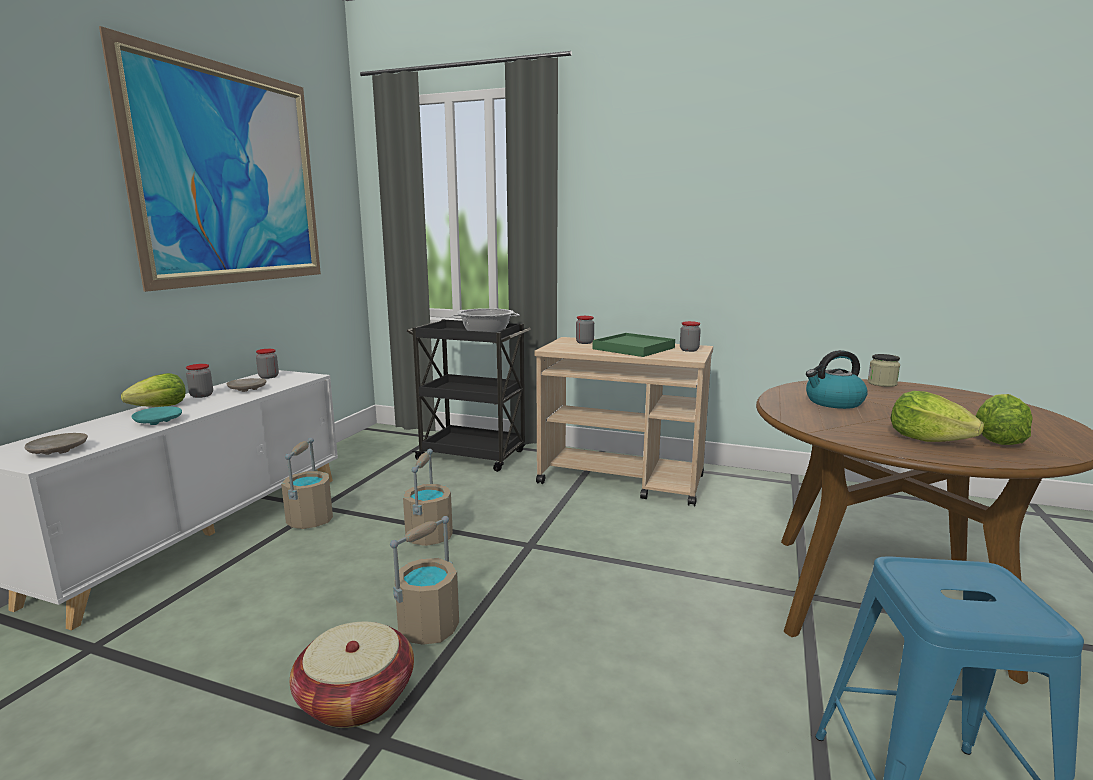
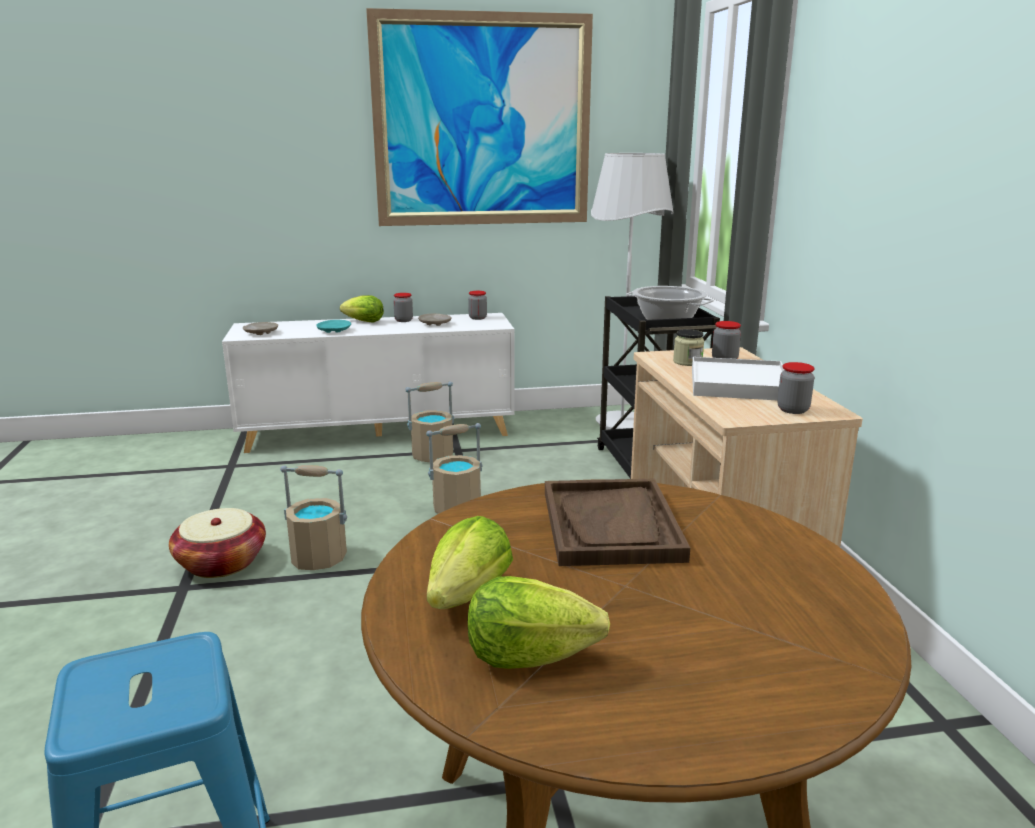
camera: 60 degrees right, 5 degrees up
(390, 441) = (621, 424): none -> white floor lamp
(633, 348) = (737, 384): green tray -> white tray
(833, 402) = (611, 525): kettle -> brown tray
(882, 383) = (815, 558): jar -> jar (687, 362)

